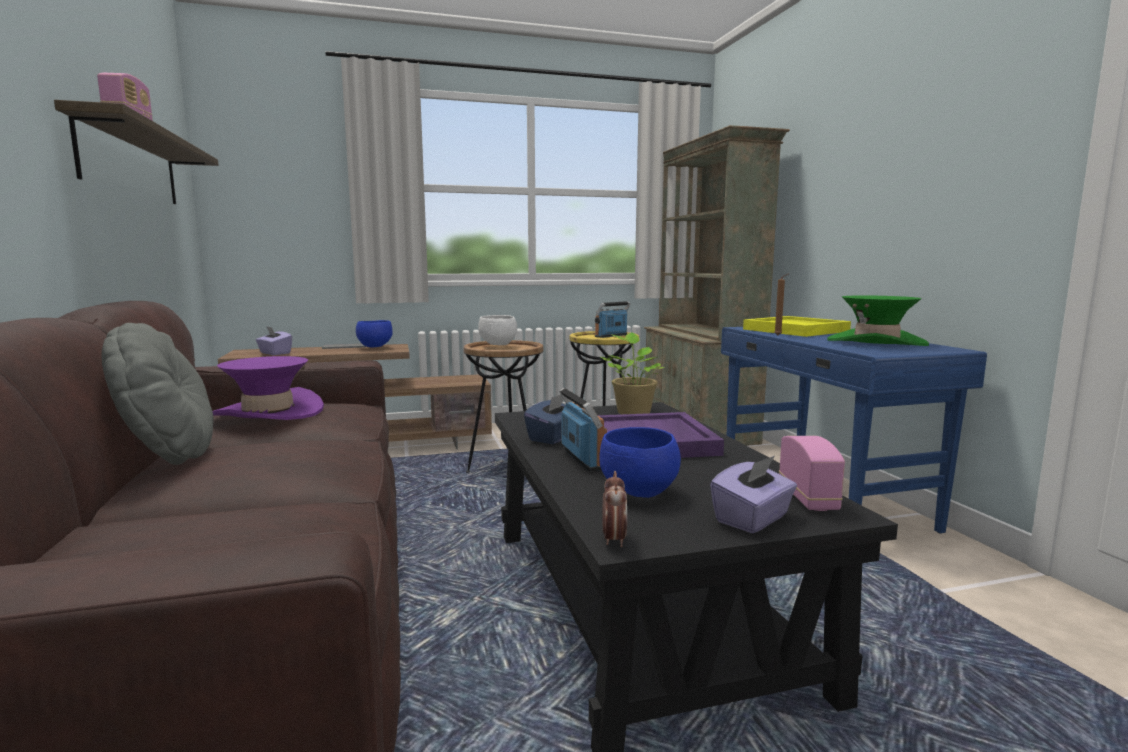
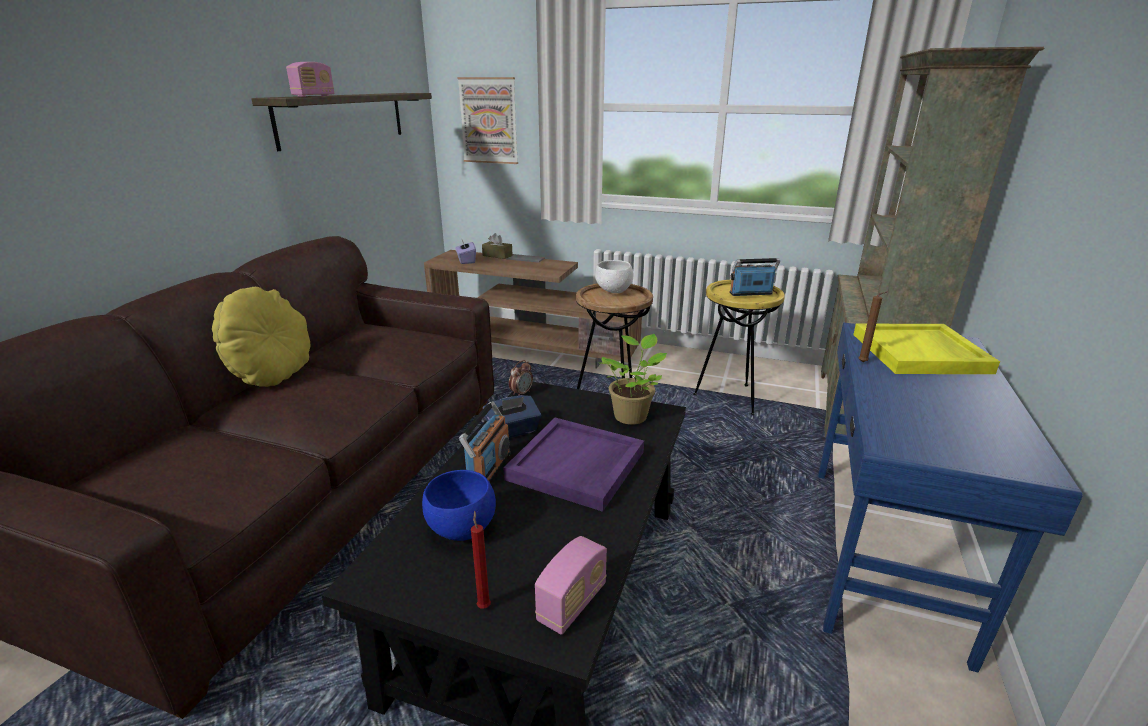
camera: 35 degrees right, 15 degrees up
(170, 457) = (273, 377): grey pillow -> yellow pillow
(268, 413) = (373, 341): purple hat -> none
(278, 200) = (489, 121): none -> picture
(308, 346) = (497, 255): none -> brown tissue box
(374, 346) = (541, 264): blue bowl -> none
(613, 540) = (365, 574): alarm clock -> alarm clock (521, 393)
(753, 519) = (484, 605): purple tissue box -> red candle
(876, 342) = (960, 416): green hat -> none

